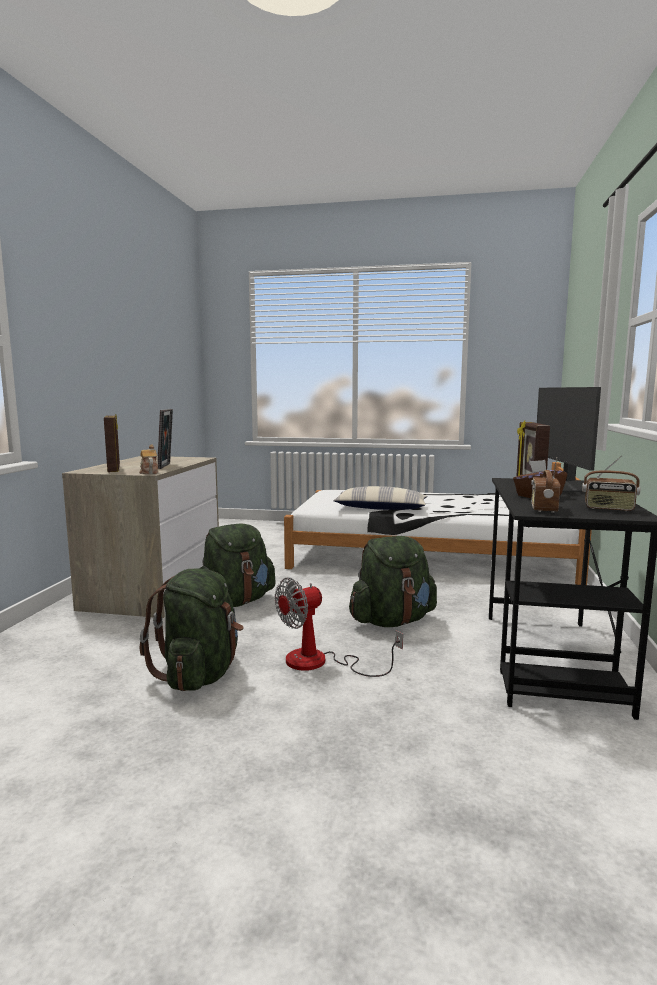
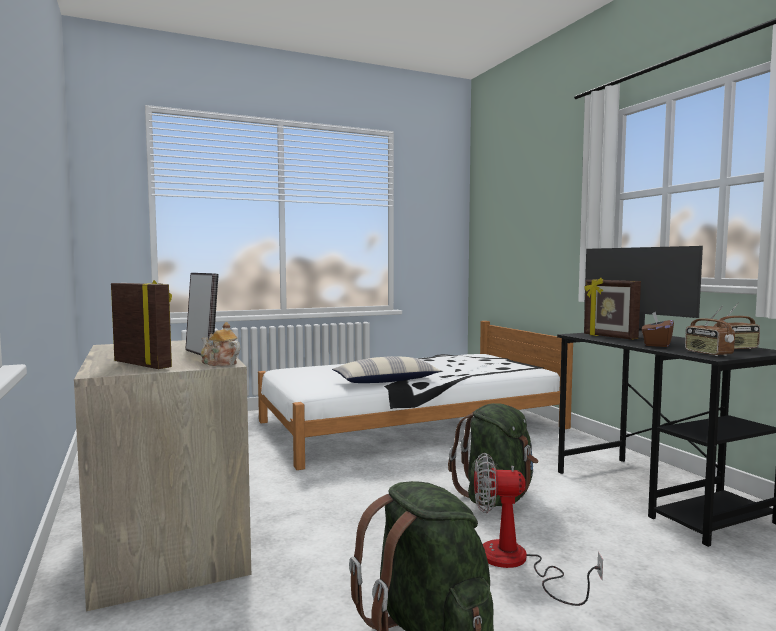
camera: 35 degrees left, 5 degrees down
(235, 602) = (309, 524): green backpack -> none
(320, 663) = (516, 563): fan -> fan turned 75 degrees clockwise

